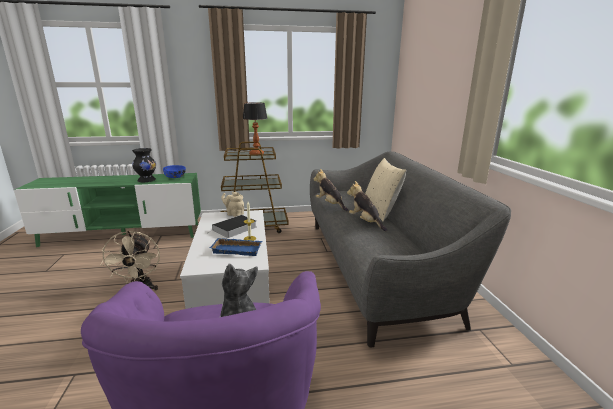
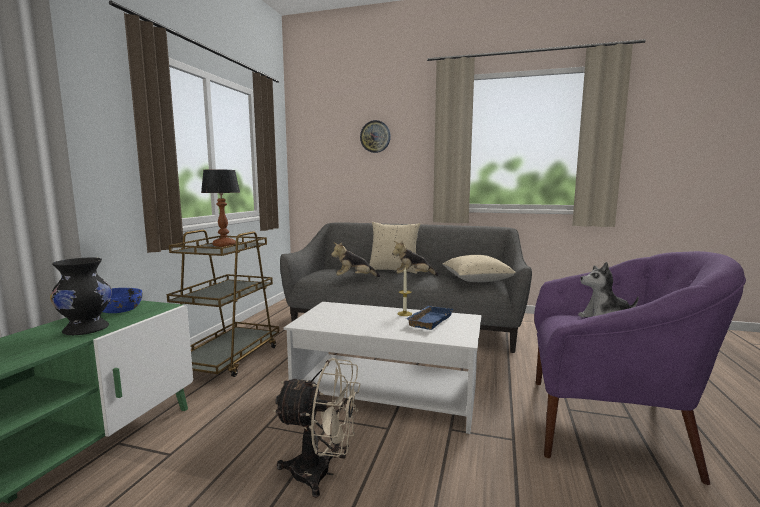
camera: 65 degrees left, 10 degrees down
(234, 214) = (317, 313): beige teapot -> none
(234, 229) = (369, 317): book -> none
(392, 252) = (477, 280): none -> beige pillow
(443, 60) = (375, 136): none -> wall clock

